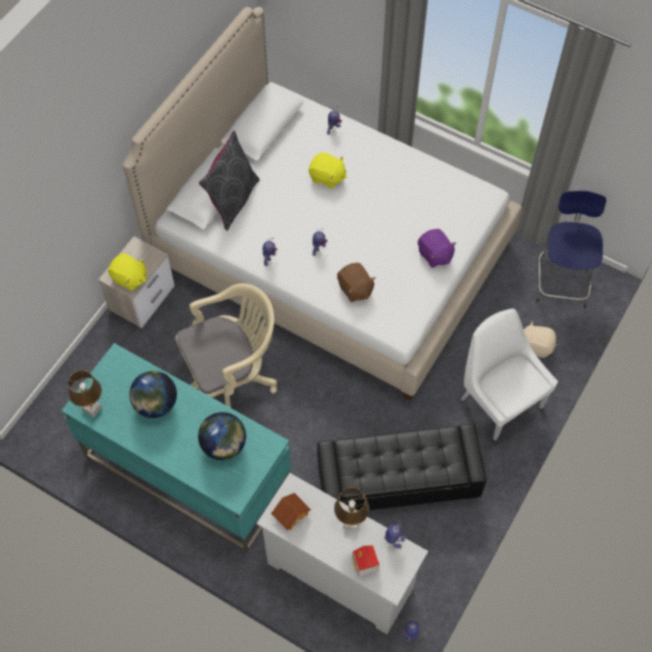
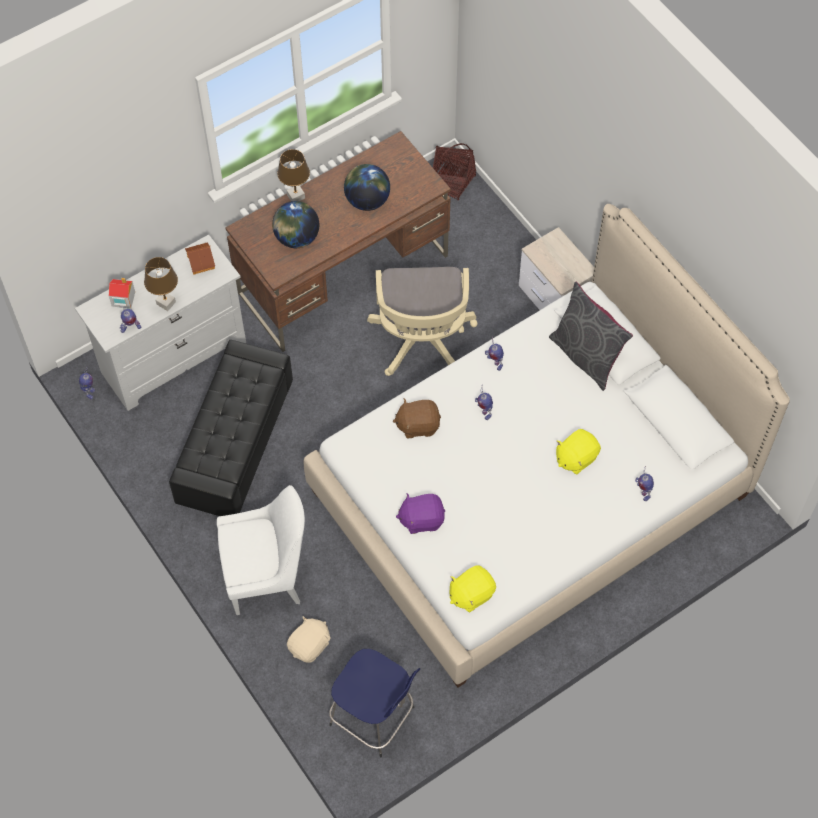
camera: 115 degrees right, 0 degrees up
(46, 424) = (451, 181): none -> basket
(92, 409) = (389, 153): brown table lamp -> brown table lamp (296, 196)
(129, 278) = (546, 253): yellow plush toy -> yellow plush toy (471, 594)
(186, 470) = (344, 274): turquoise desk -> brown desk

